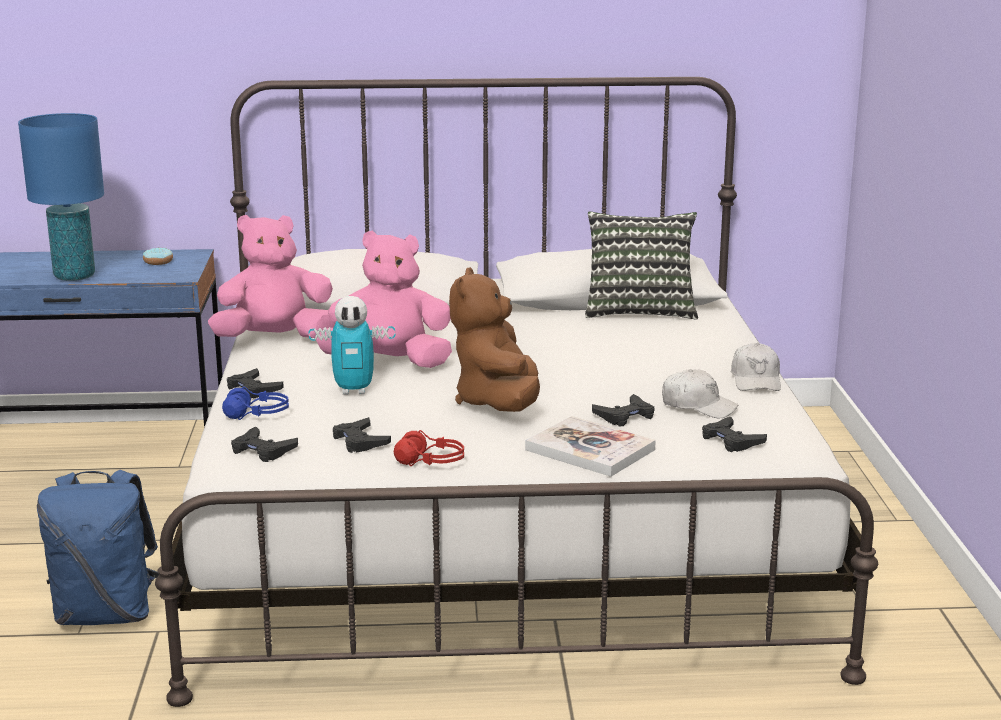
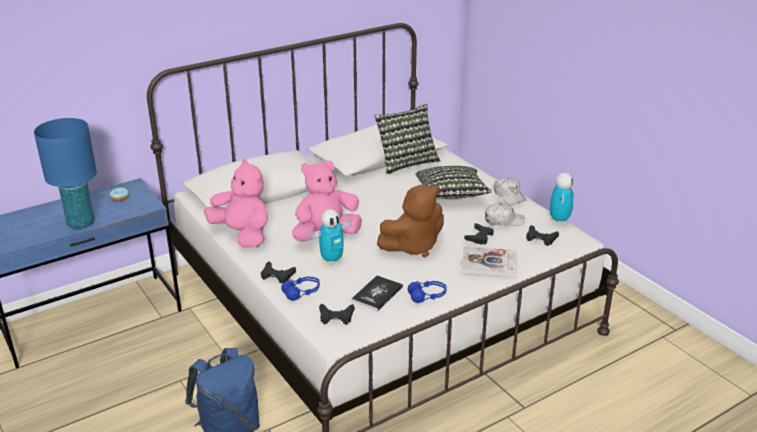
camera: 30 degrees left, 10 degrees up
(275, 339) = (243, 235): pink plush toy -> pink plush toy turned 90 degrees clockwise
(360, 441) = (377, 294): black game controller -> book
(430, 462) = (427, 296): red headphones -> blue headphones
(498, 403) = (413, 246): brown plush toy -> brown plush toy turned 90 degrees counterclockwise
(654, 360) = (451, 195): none -> pillow
(802, 427) = (559, 220): none -> toy robot

